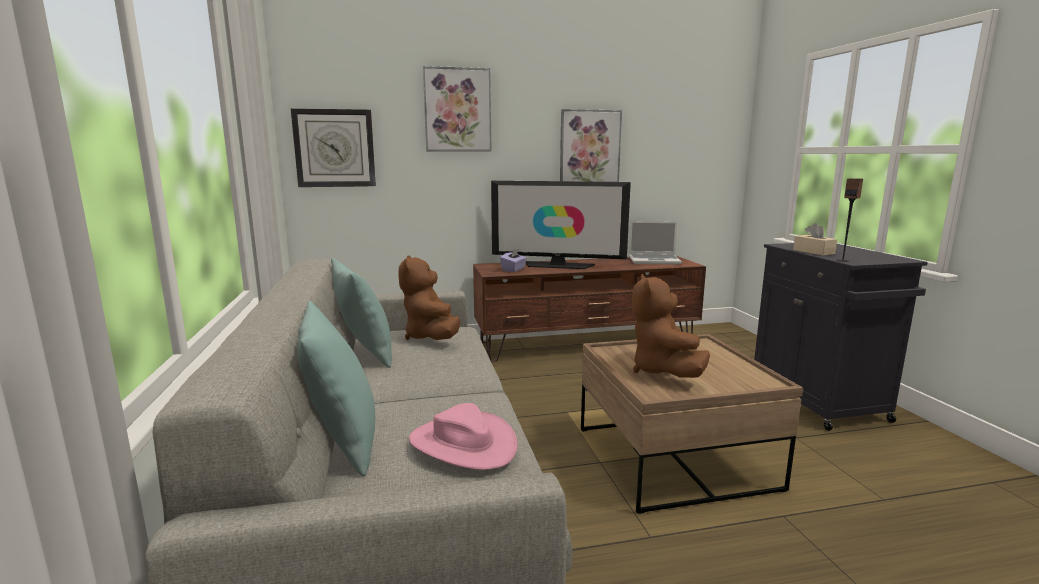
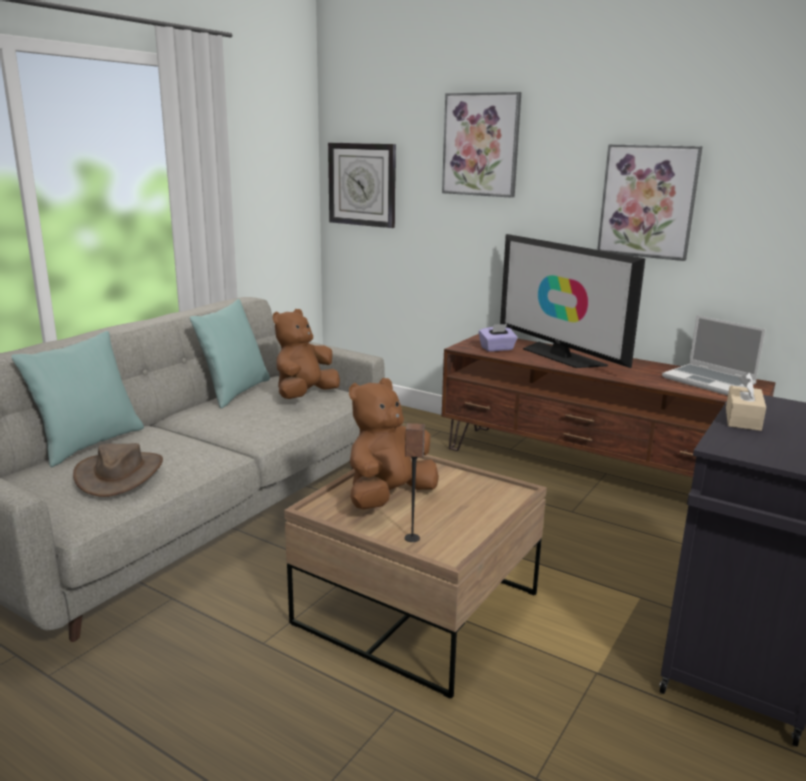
camera: 45 degrees right, 5 degrees up
(462, 444) = (119, 474): pink hat -> brown hat
(842, 260) = (715, 440): speaker -> speaker (412, 538)

